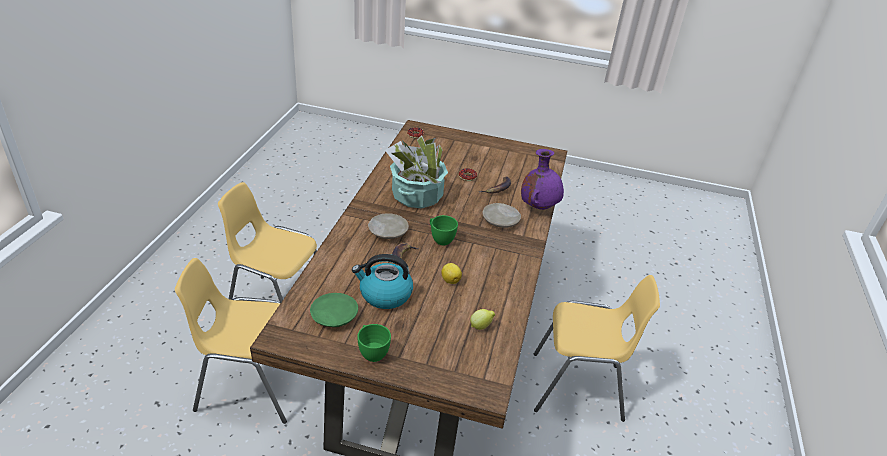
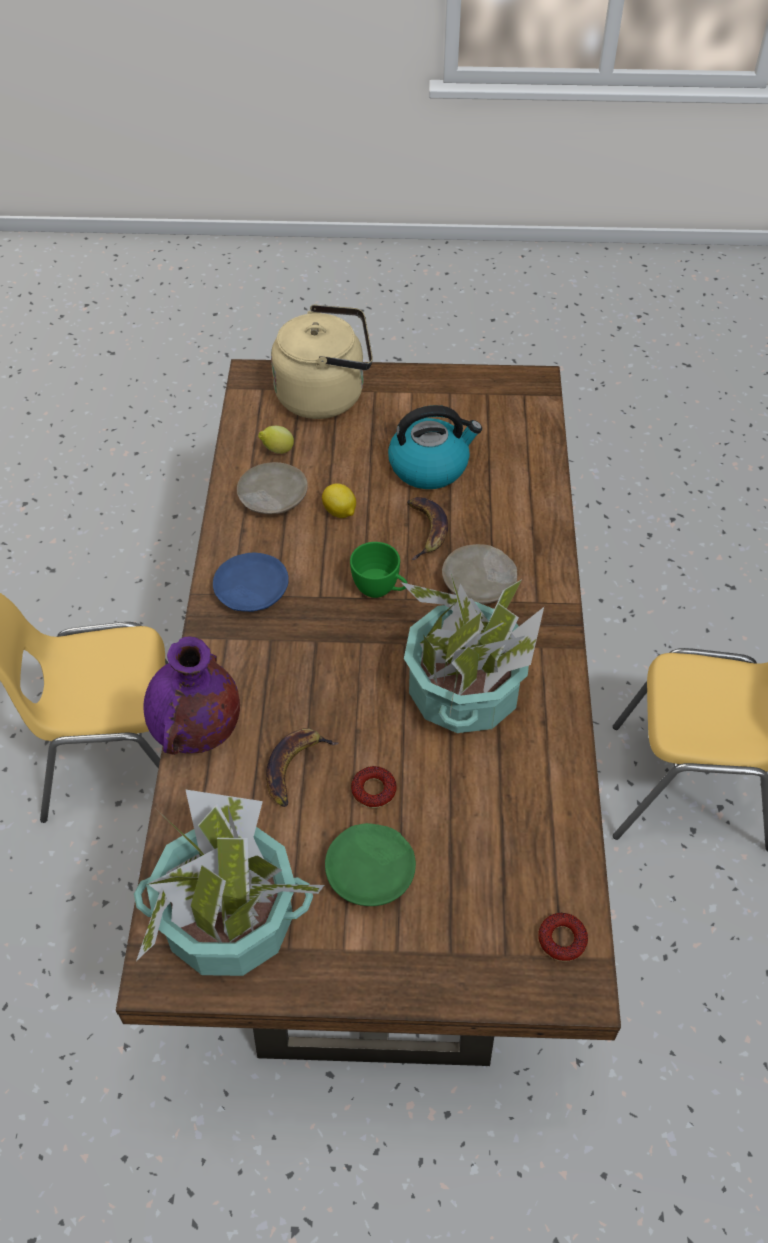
camera: 170 degrees right, 15 degrees up
(250, 386) = (630, 638): yellow chair -> none
(334, 316) = (483, 422): green plate -> green plate (371, 872)
(372, 352) = (410, 389): green cup -> none
(436, 362) = (326, 395): none -> beige kettle
(501, 220) = (275, 667): beige plate -> beige plate (272, 497)
(509, 252) = (251, 591): none -> blue plate
(528, 159) = (229, 920): none -> potted plant

